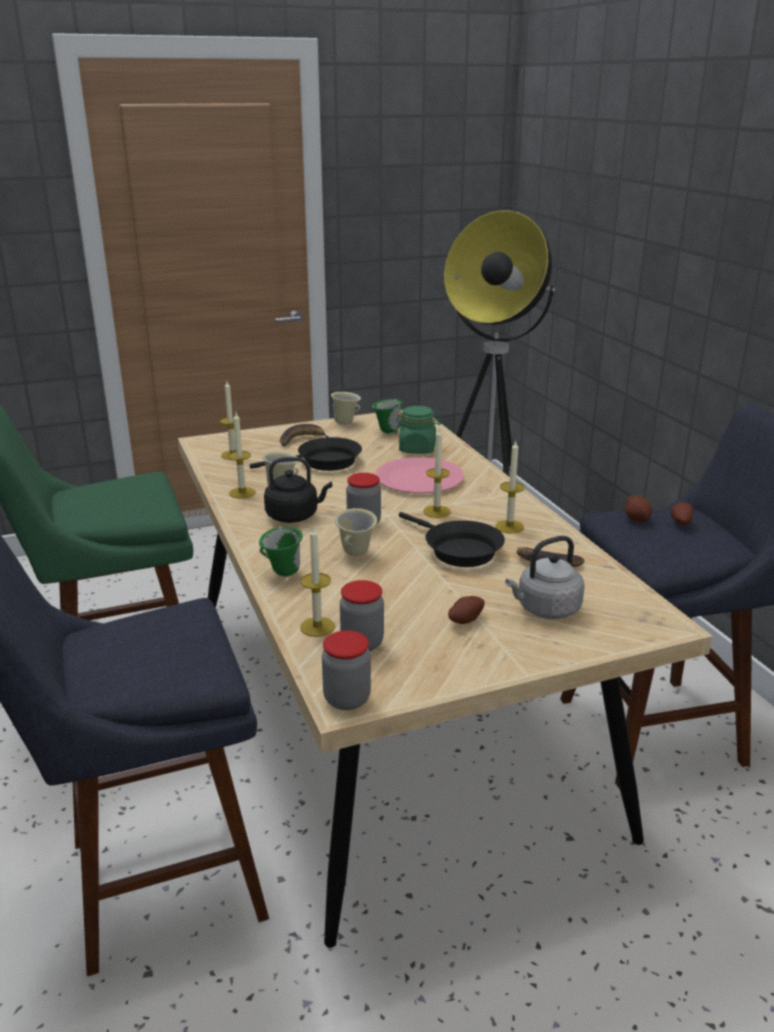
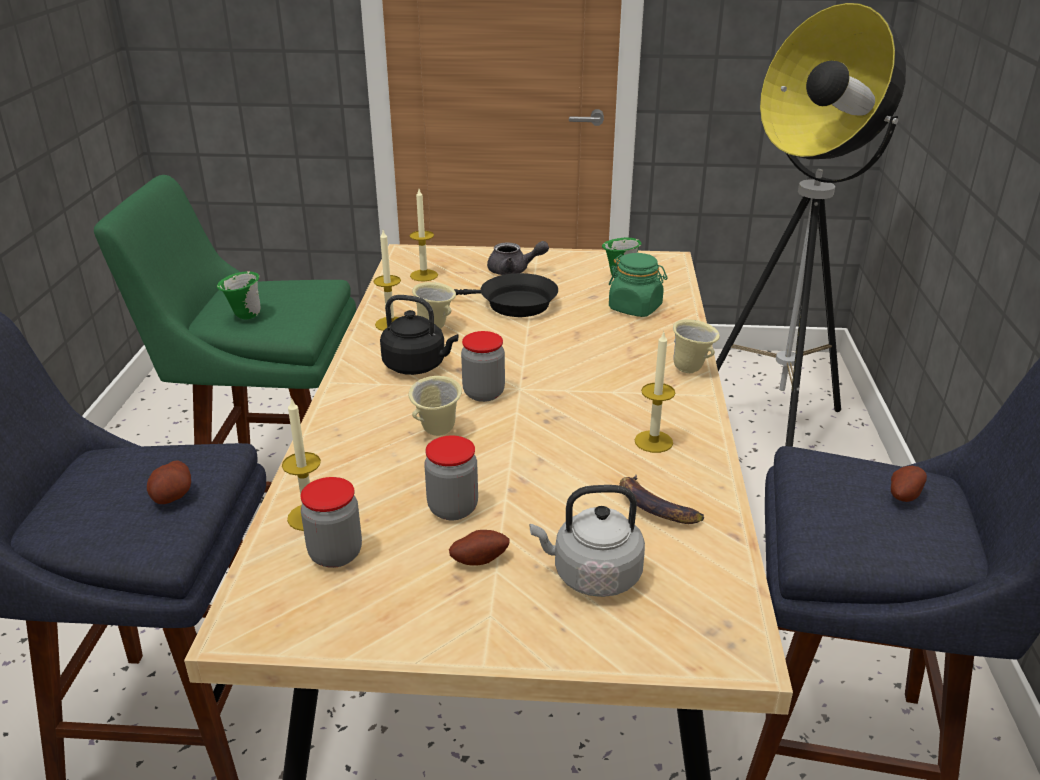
camera: 25 degrees right, 5 degrees up
(283, 574) = (337, 437): green mug -> green mug (244, 316)
(302, 440) = (514, 271): banana -> grey teapot
(346, 423) = (582, 258): beige mug -> beige mug (691, 369)
(347, 699) = (251, 624): jar -> jar (453, 508)
(419, 478) = (602, 348): pink plate -> none
(436, 511) = (582, 398): candle -> none
(458, 550) = (559, 458): black frying pan -> none
(637, 518) = (843, 472): potato -> potato (173, 496)

